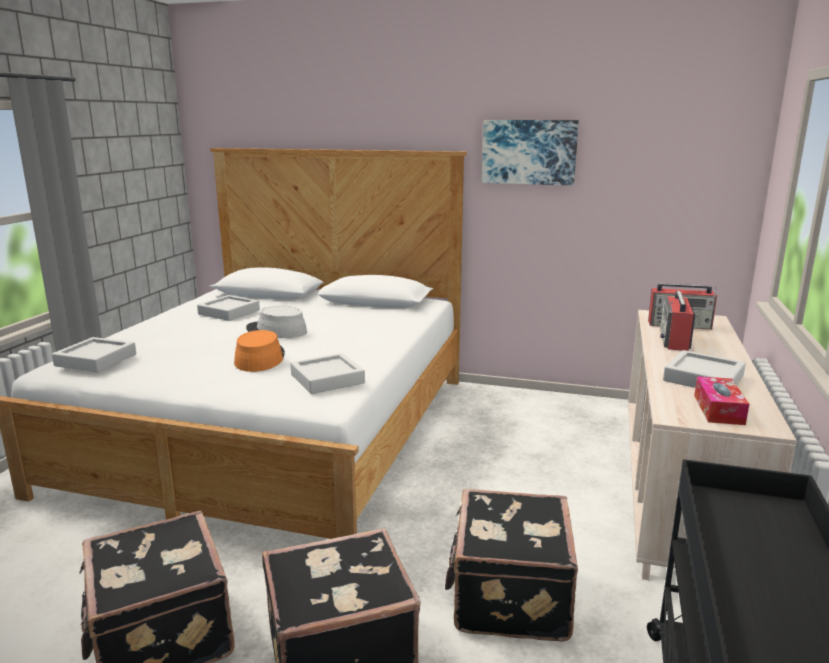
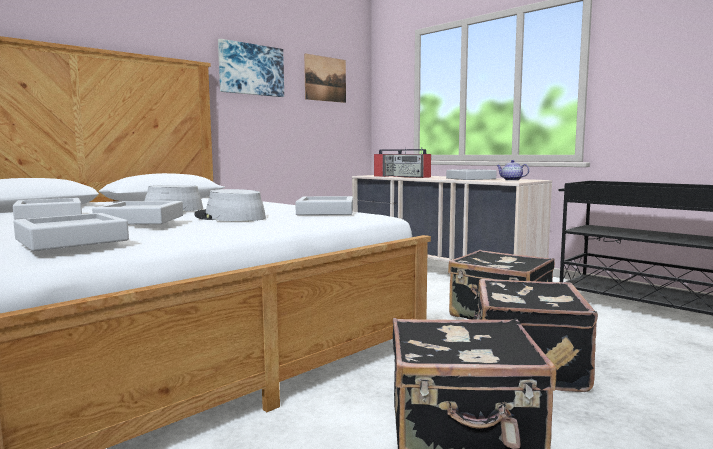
camera: 60 degrees left, 10 degrees down
(198, 344) = (141, 220): none -> grey tray
(259, 358) = (229, 217): orange hat -> grey hat
(661, 154) = (325, 79): none -> picture
(718, 409) = (511, 180): tissue box -> teapot

